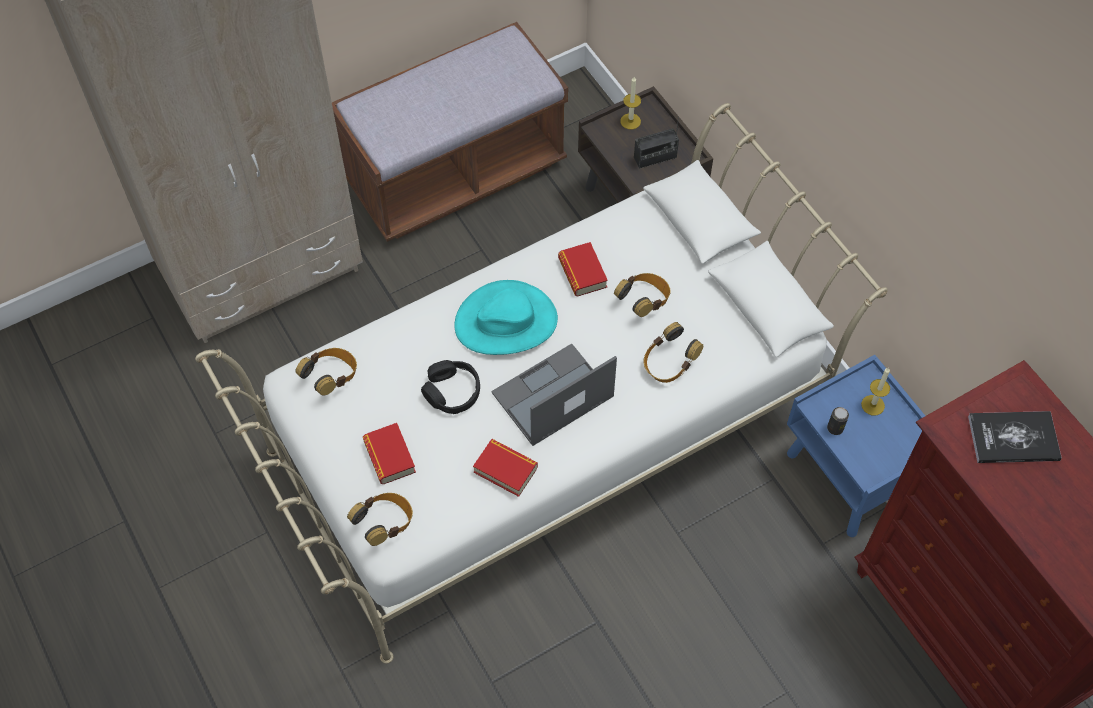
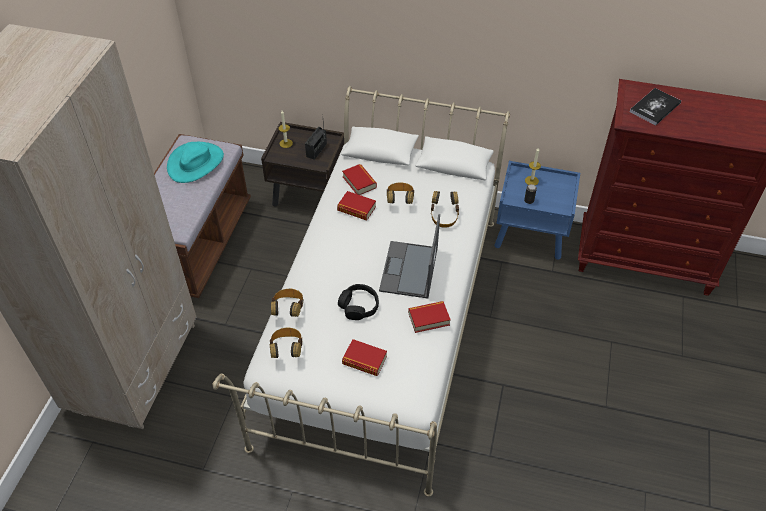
camera: 45 degrees left, 10 degrees down
(385, 524) = (401, 393): headphones -> headphones (288, 309)
(506, 321) = (346, 256): turquoise hat -> turquoise hat (195, 163)
(624, 241) = (359, 182): none -> book

